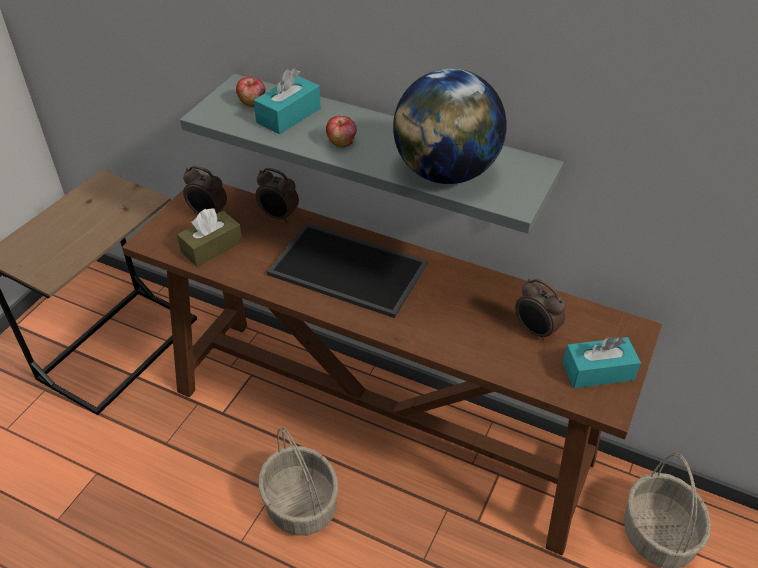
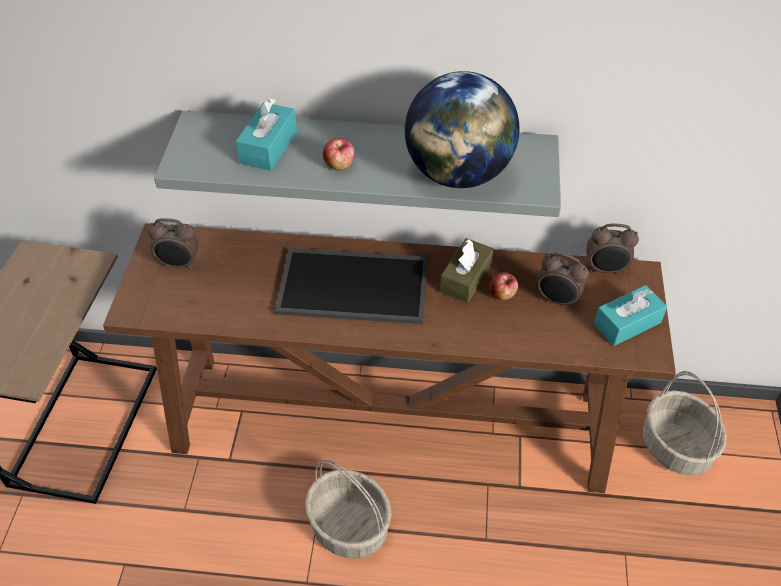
camera: 20 degrees left, 5 degrees up
(212, 247) = (202, 299): brown tissue box -> brown tissue box (465, 278)
(252, 102) = (221, 140): apple -> apple (502, 294)
(278, 217) = (255, 248): alarm clock -> alarm clock (605, 270)

